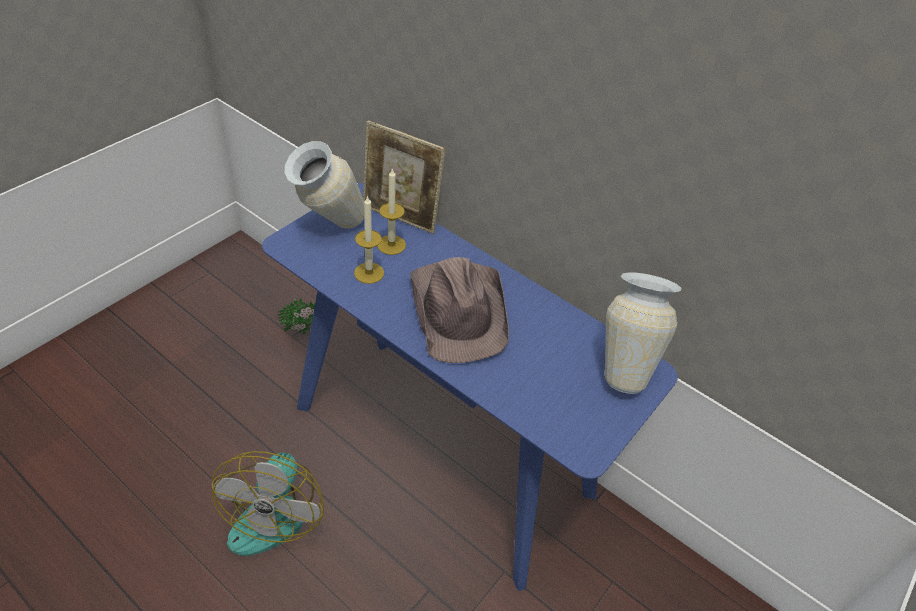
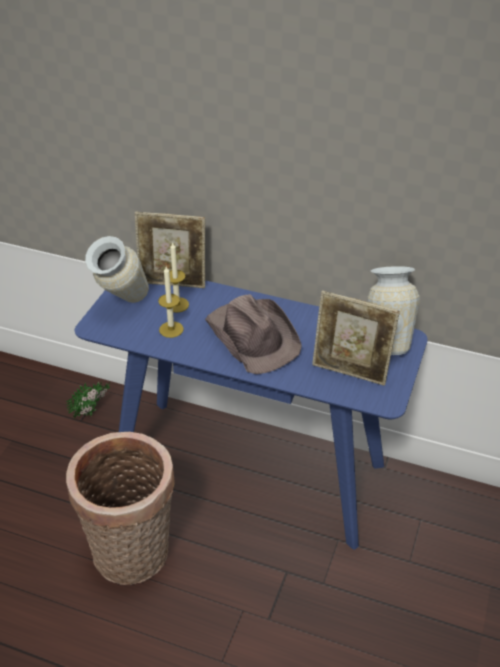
camera: 15 degrees left, 5 degrees down
(273, 509) = (133, 556): fan -> basket
(556, 396) = (350, 372): none -> picture frame

